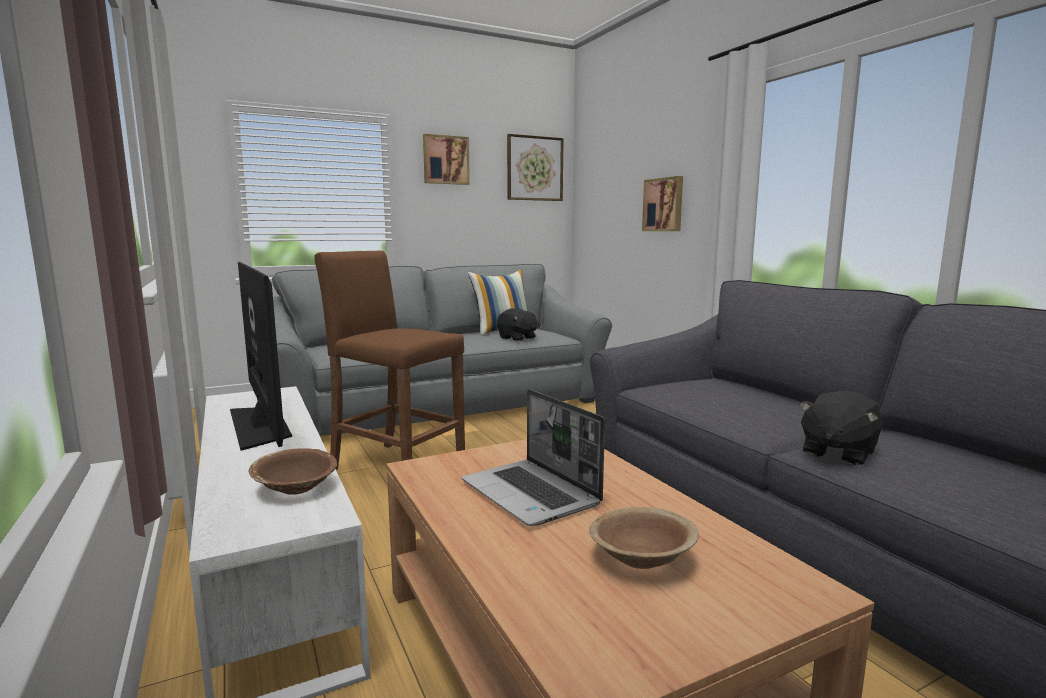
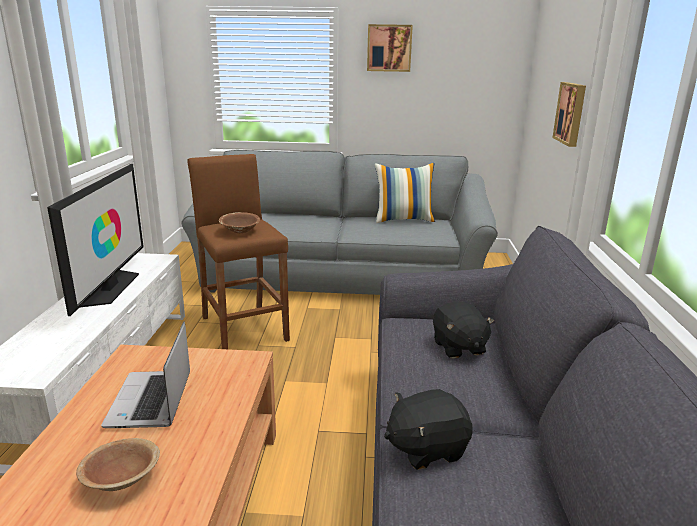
camera: 30 degrees right, 10 degrees up
(295, 488) = (54, 348): brown bowl -> brown bowl (240, 231)
(517, 338) = (401, 232): black plush toy -> black plush toy (458, 347)
(534, 168) = (485, 53): picture -> none

